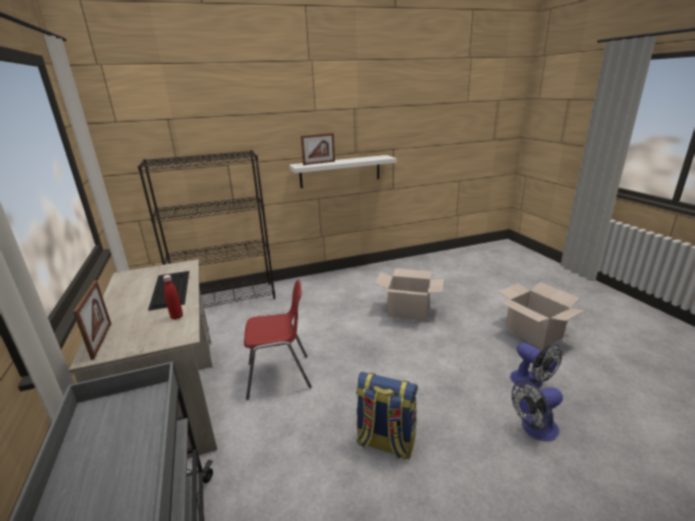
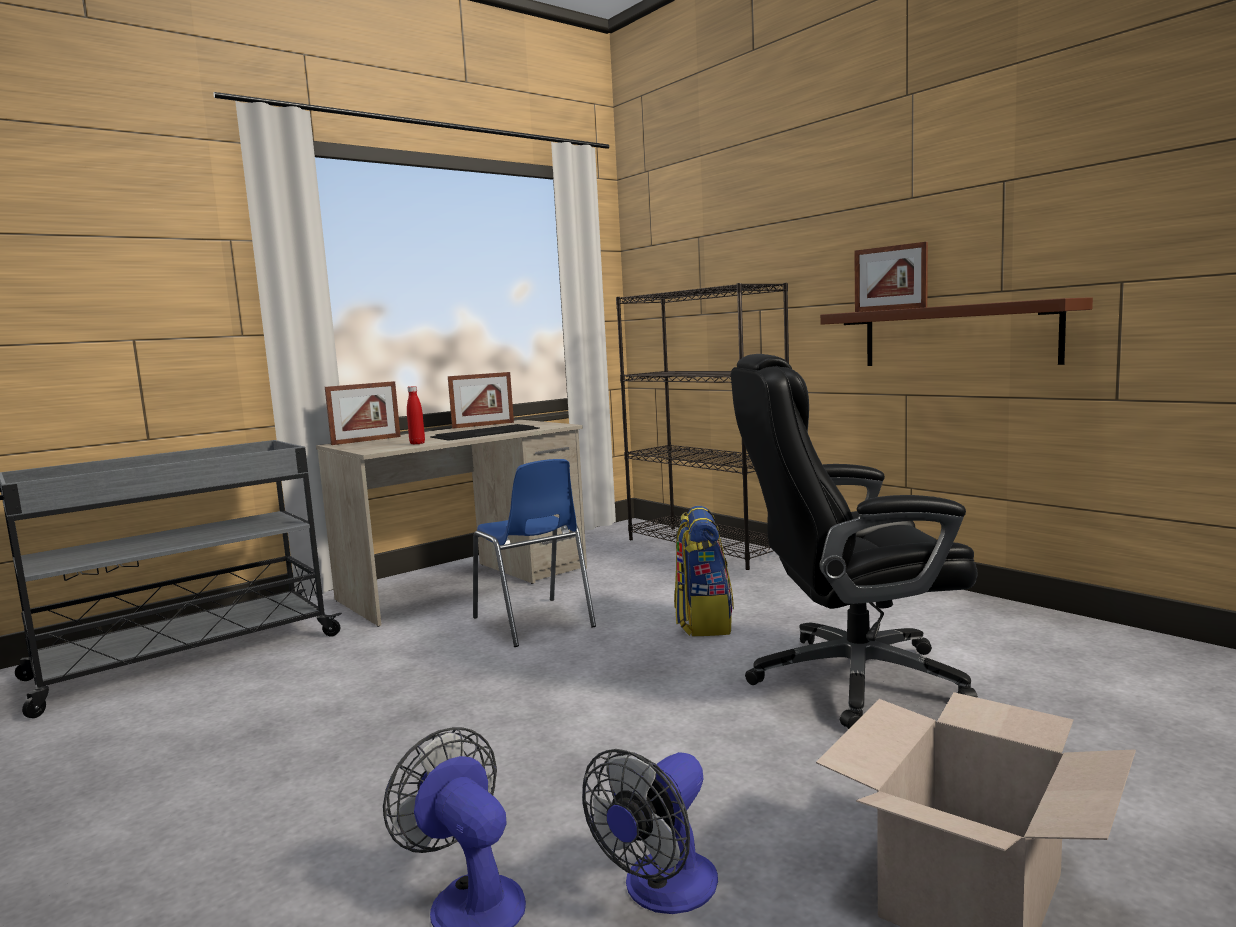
camera: 70 degrees right, 15 degrees down
(118, 287) = (483, 425): none -> picture frame
(279, 376) = (534, 622): red chair -> blue chair
(340, 171) = (957, 335): white shelf -> brown shelf
(385, 442) = (402, 725): backpack -> backpack (703, 622)
(408, 311) = (851, 680): cardboard box -> black office chair

